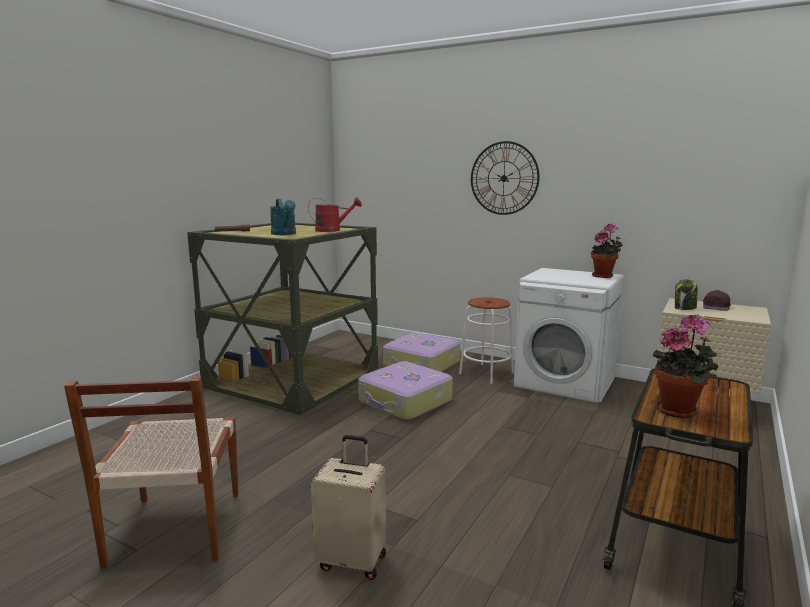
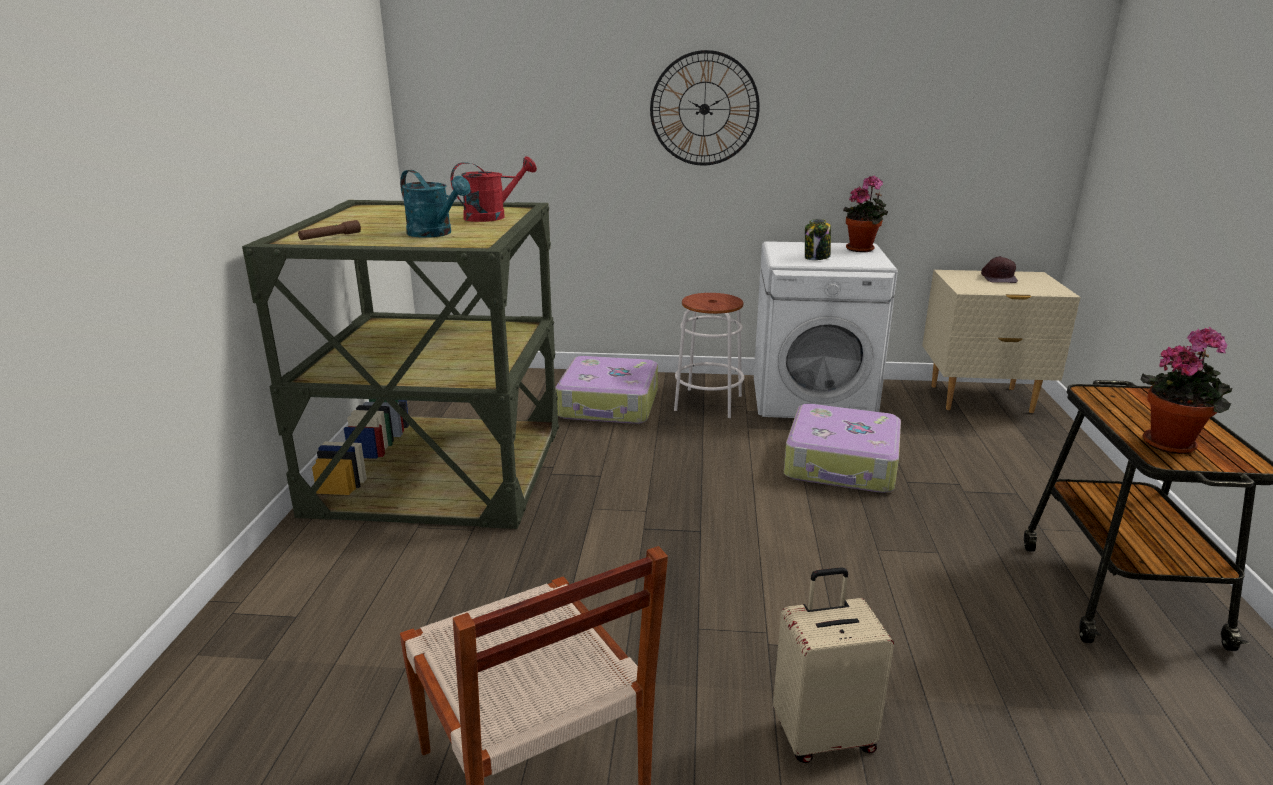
camera: 25 degrees left, 10 degrees up
(405, 402) = (646, 471): suitcase -> suitcase (842, 464)
(685, 308) = (971, 285): jar -> jar (816, 257)

